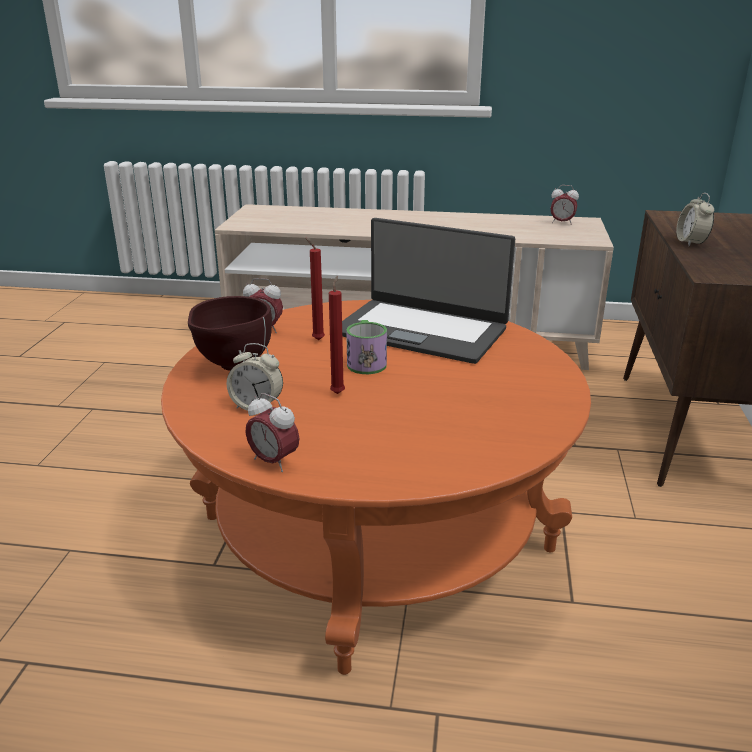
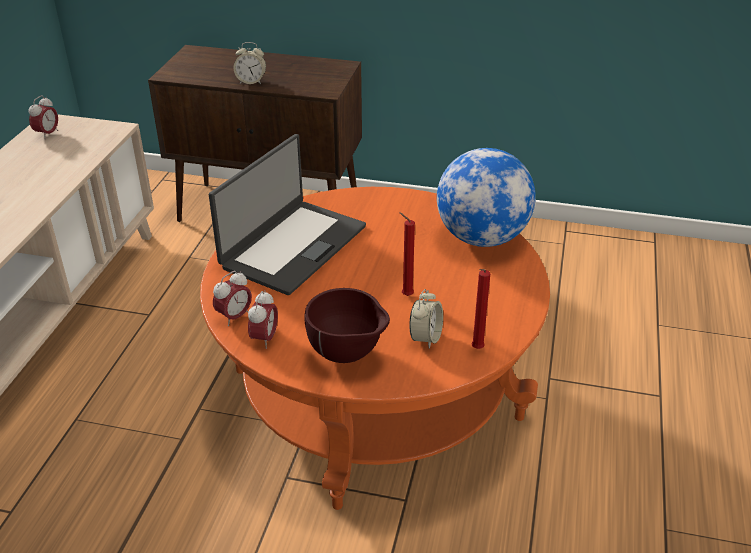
camera: 85 degrees left, 10 degrees up
(273, 462) = (508, 327): alarm clock -> alarm clock (234, 317)
(316, 339) = (297, 305): red candle -> red candle (476, 349)
(366, 361) = (350, 279): mug -> none
(482, 443) = (481, 238): none -> globe

